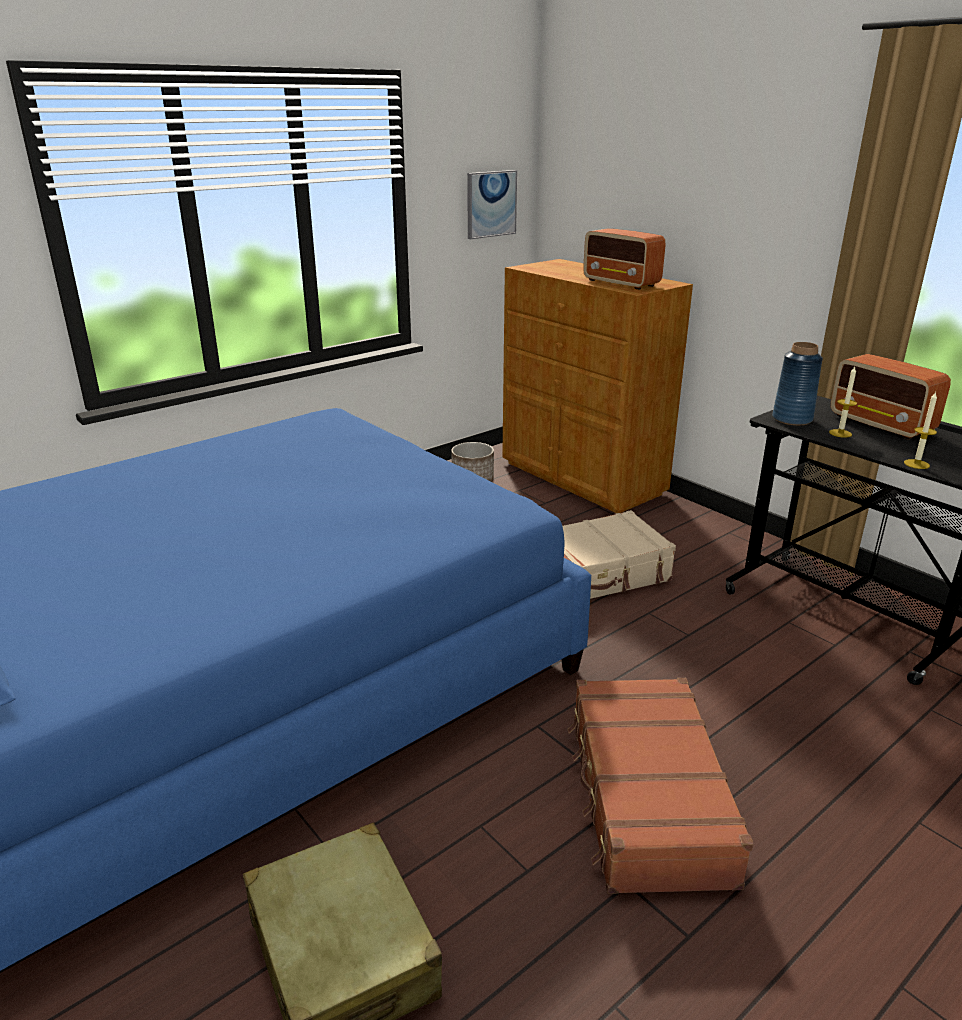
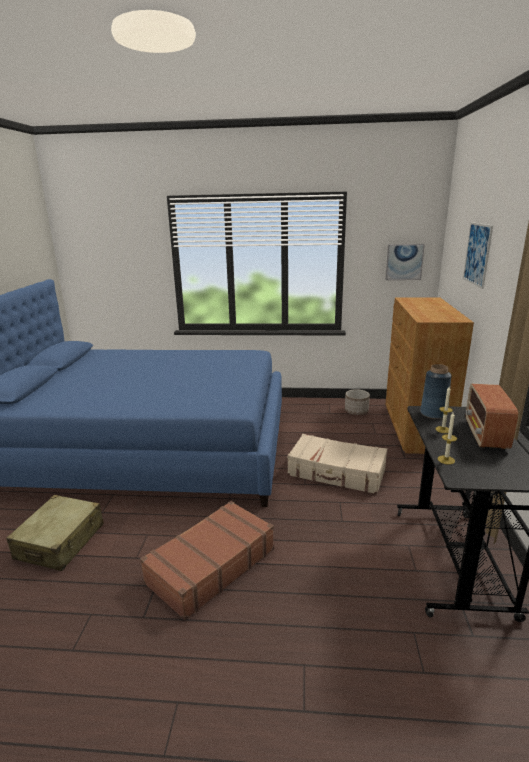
camera: 45 degrees right, 5 degrees down
(621, 283) = (430, 314): radio -> none
(671, 178) = (477, 254): none -> picture

